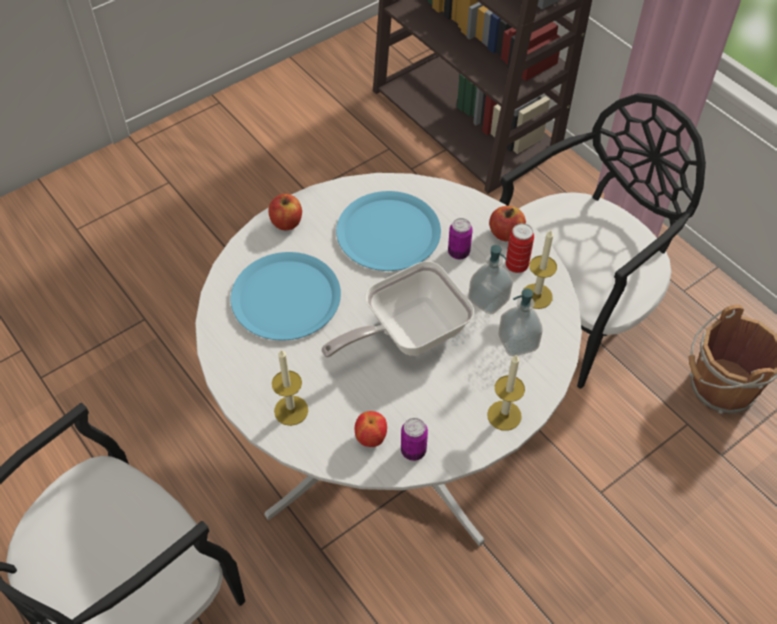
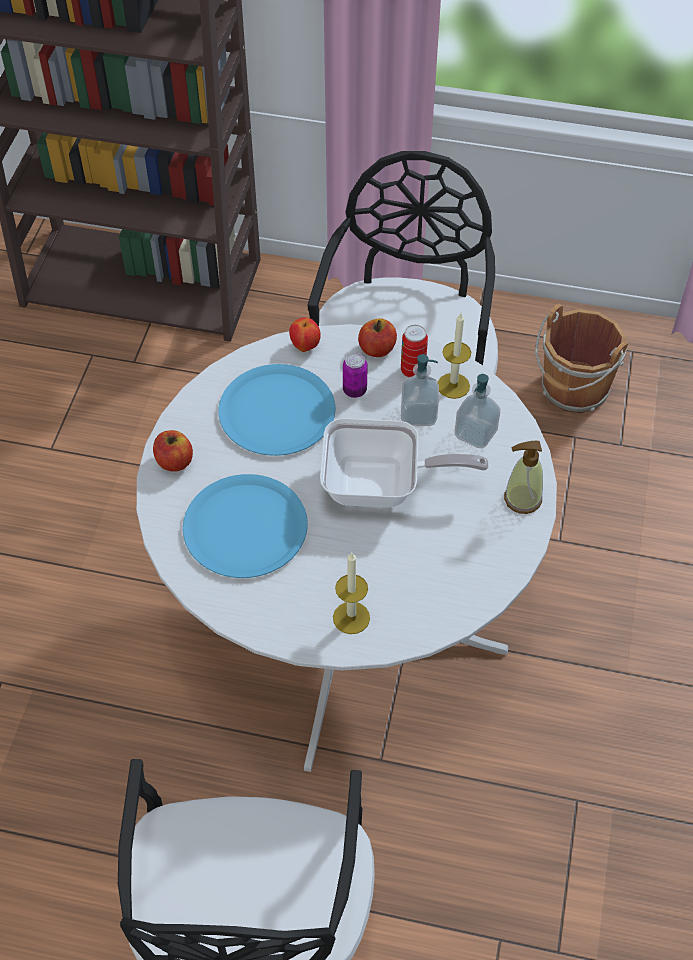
camera: 40 degrees left, 0 degrees up
(371, 438) = (439, 592): apple -> apple (305, 346)
(407, 334) = (381, 487): frying pan -> frying pan turned 105 degrees counterclockwise
(413, 451) = (482, 577): can -> none
(504, 415) = (522, 499): candle -> soap dispenser

